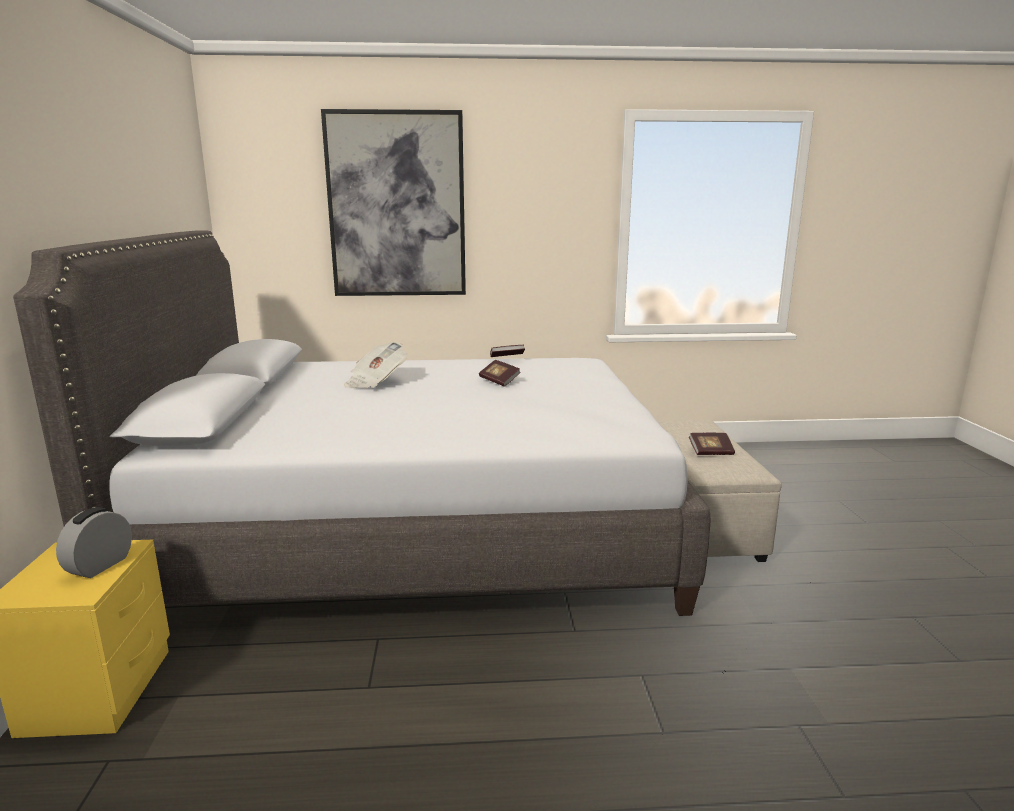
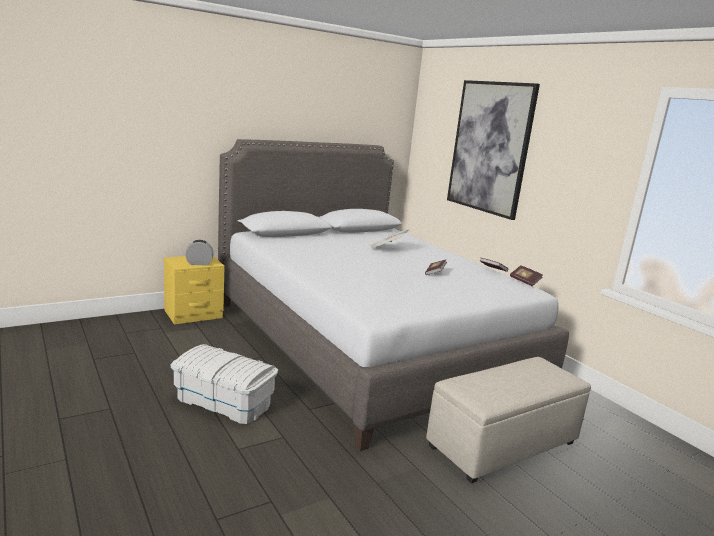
camera: 60 degrees right, 0 degrees up
(510, 720) = (223, 402): none -> white storage box
(710, 452) = (498, 382): book -> book (525, 281)

